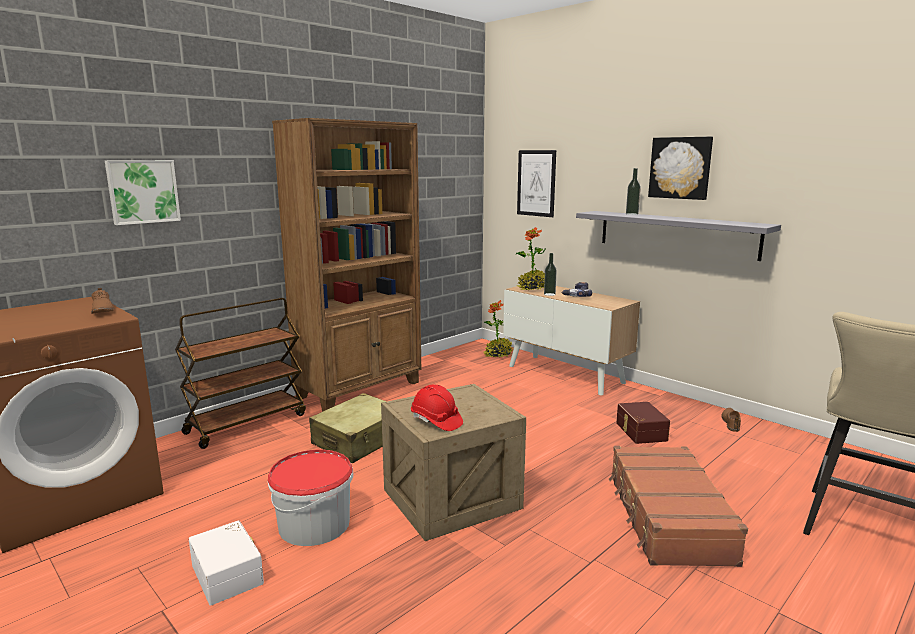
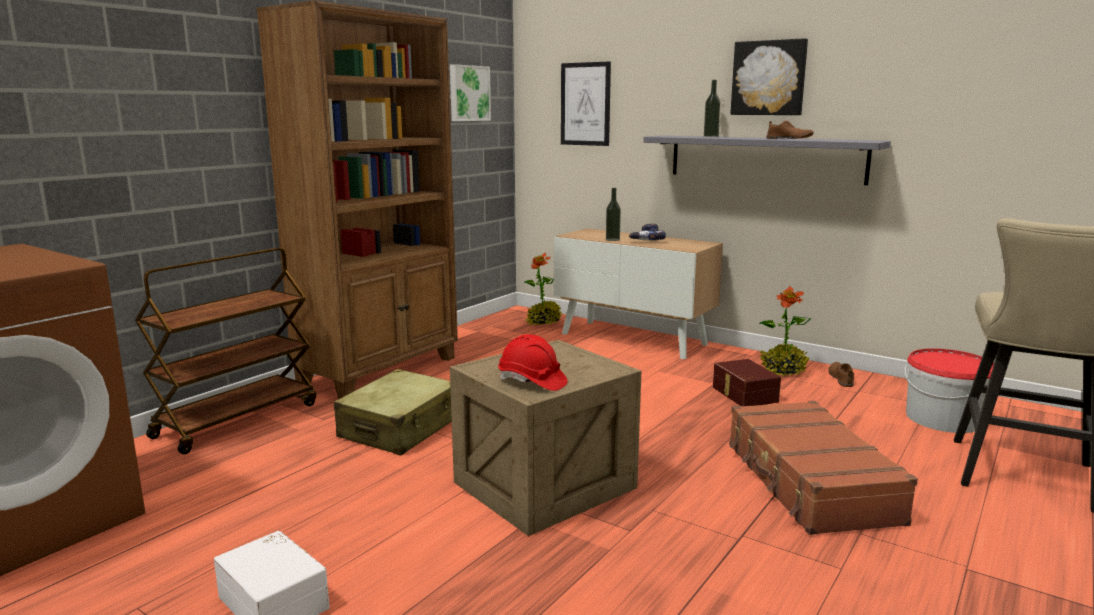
camera: 10 degrees left, 0 degrees up
(102, 310) = (43, 258): brown shoe -> brown shoe (789, 139)
(143, 191) = (82, 96): picture -> picture (468, 93)
(314, 524) = (374, 530): bucket -> bucket (943, 418)
(532, 288) = (588, 234): potted plant -> potted plant (783, 371)

